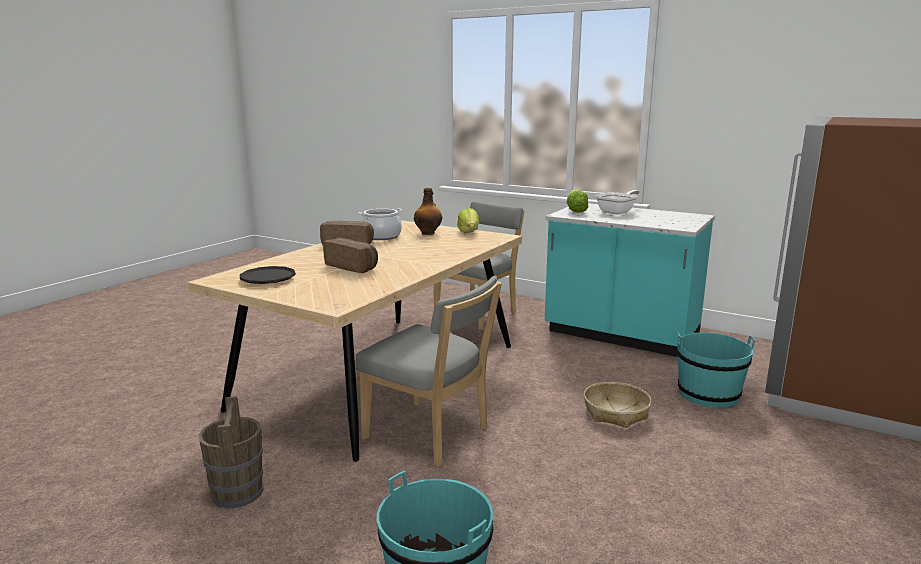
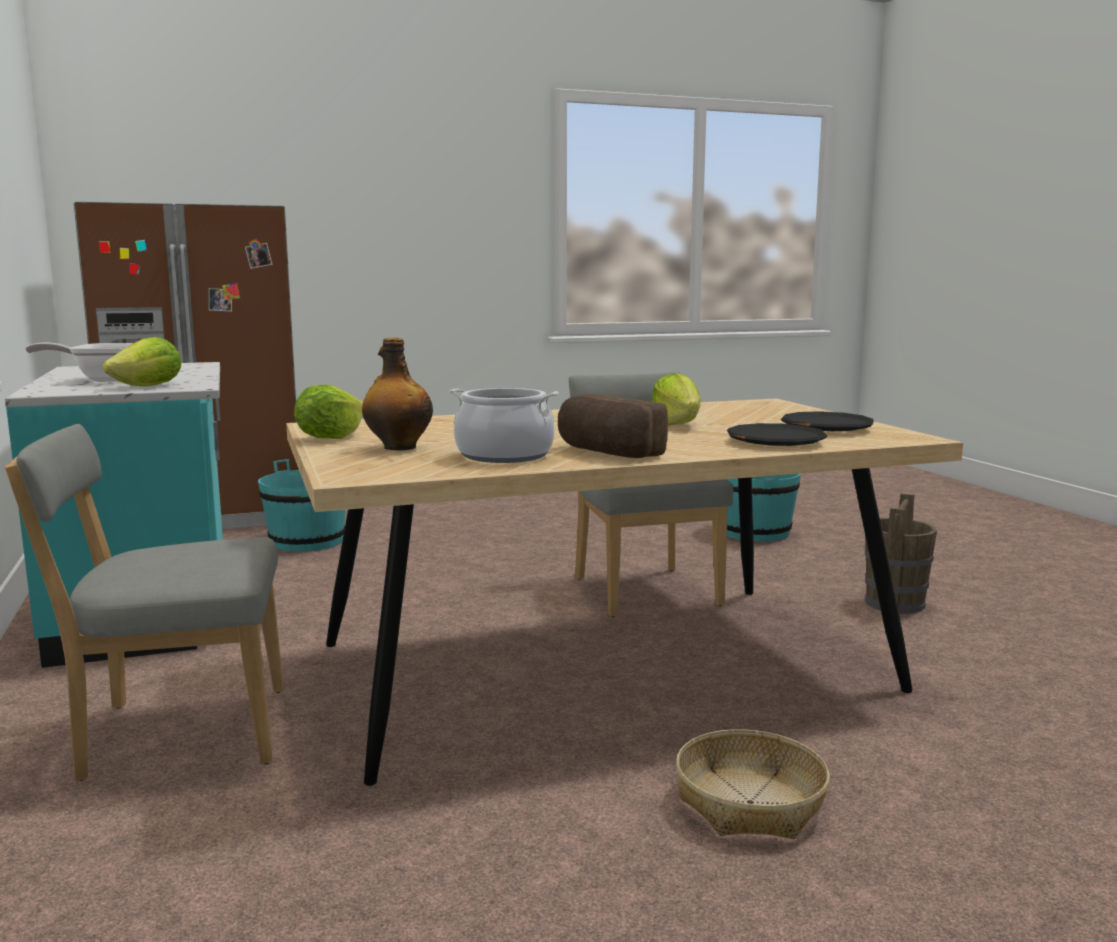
camera: 140 degrees left, 5 degrees down
(286, 262) = (775, 442): none -> black plate
(353, 267) = (677, 424): bread -> lettuce
(616, 412) = (427, 555): basket -> basket (749, 803)

